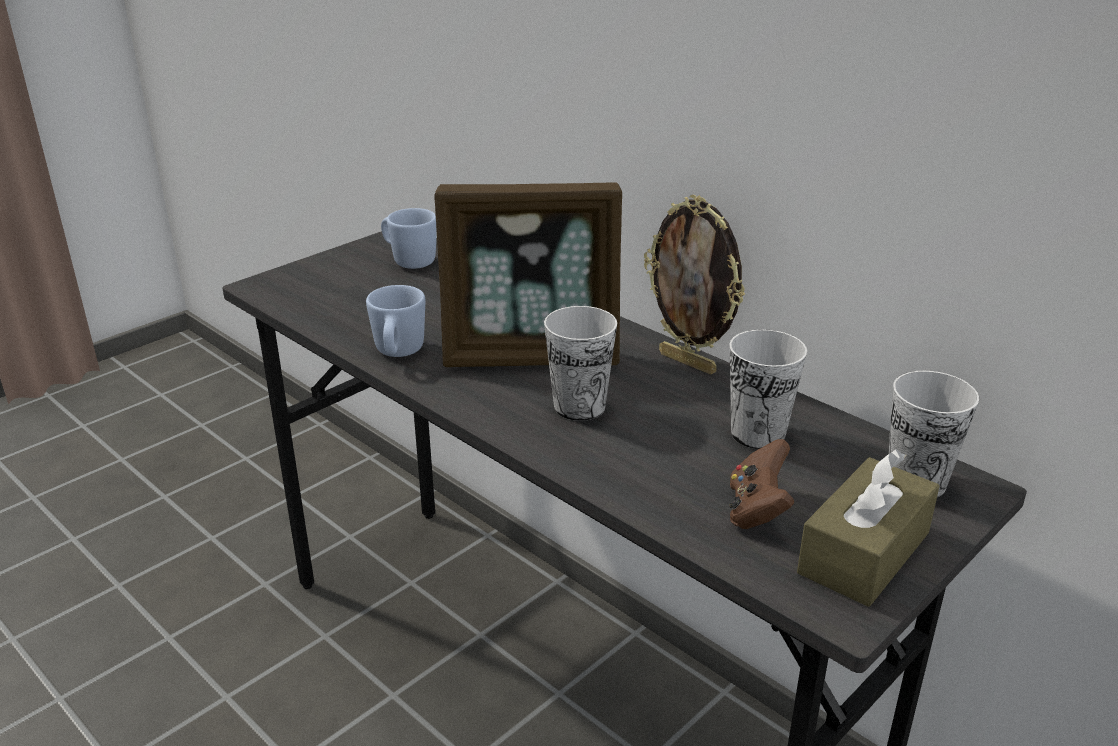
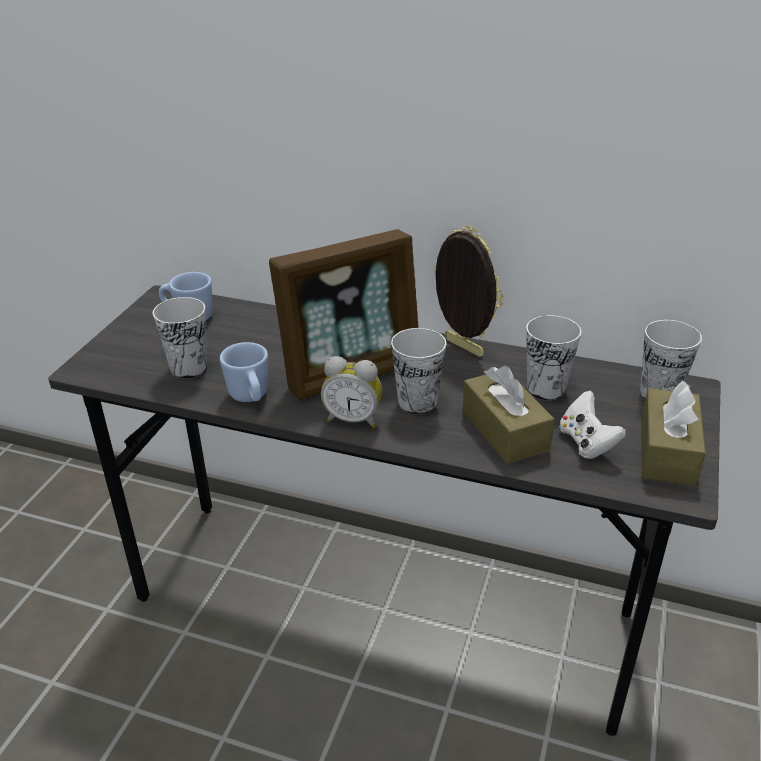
camera: 25 degrees left, 5 degrees up
(362, 309) = (189, 368): none -> cup
(489, 404) = (353, 419): none -> alarm clock
(659, 466) = (505, 431): none -> brown tissue box
(689, 362) = (462, 348): picture frame -> picture frame turned 150 degrees counterclockwise
(757, 509) = (586, 442): brown game controller -> white game controller

